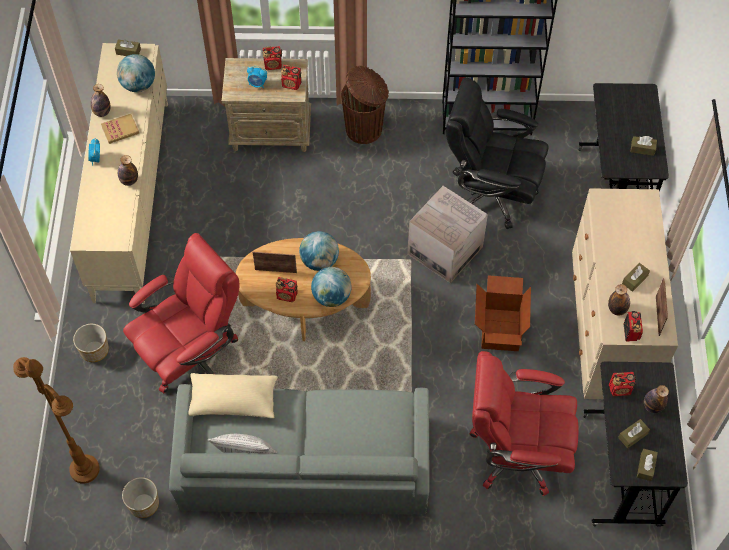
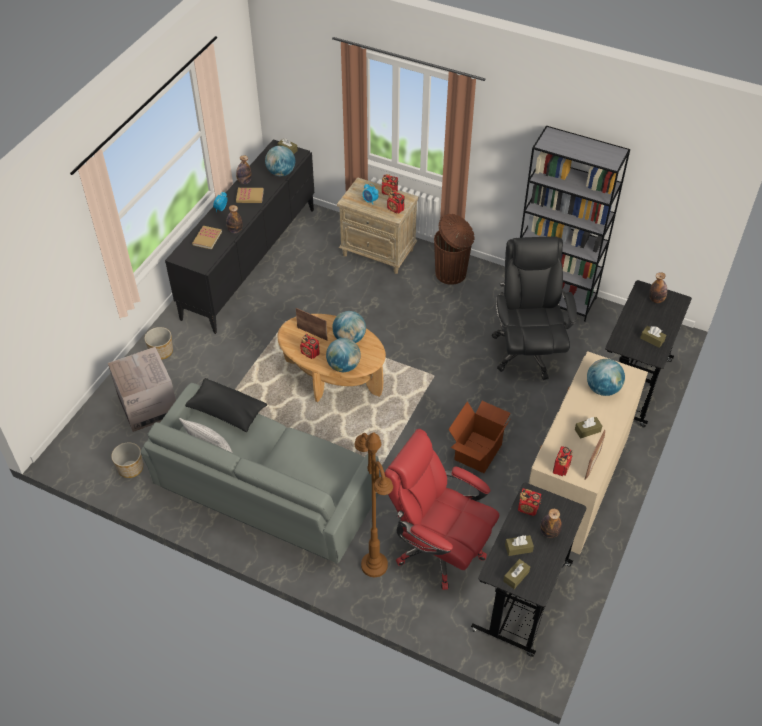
camera: 25 degrees right, 10 degrees down
(84, 469) = (104, 427): brown floor lamp -> brown floor lamp (374, 565)
(103, 203) = (207, 238): none -> book
(131, 198) = (249, 262): beige cabinet -> black cabinet
(191, 355) = (228, 380): red office chair -> none
(233, 401) = (226, 411): beige pillow -> black pillow
(445, 250) = (466, 379): cardboard box -> cardboard box (148, 406)
(491, 193) = (527, 351): black office chair -> black office chair turned 45 degrees clockwise
(617, 309) = (559, 447): bottle -> bottle (656, 299)
(625, 226) = (602, 388): none -> globe

